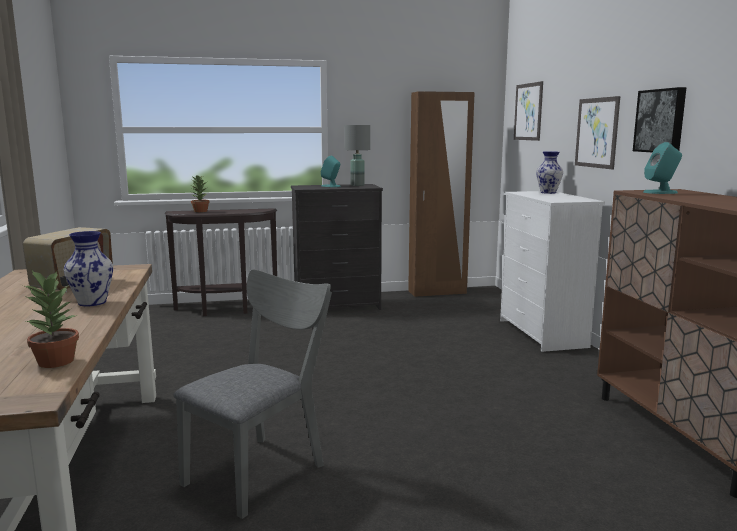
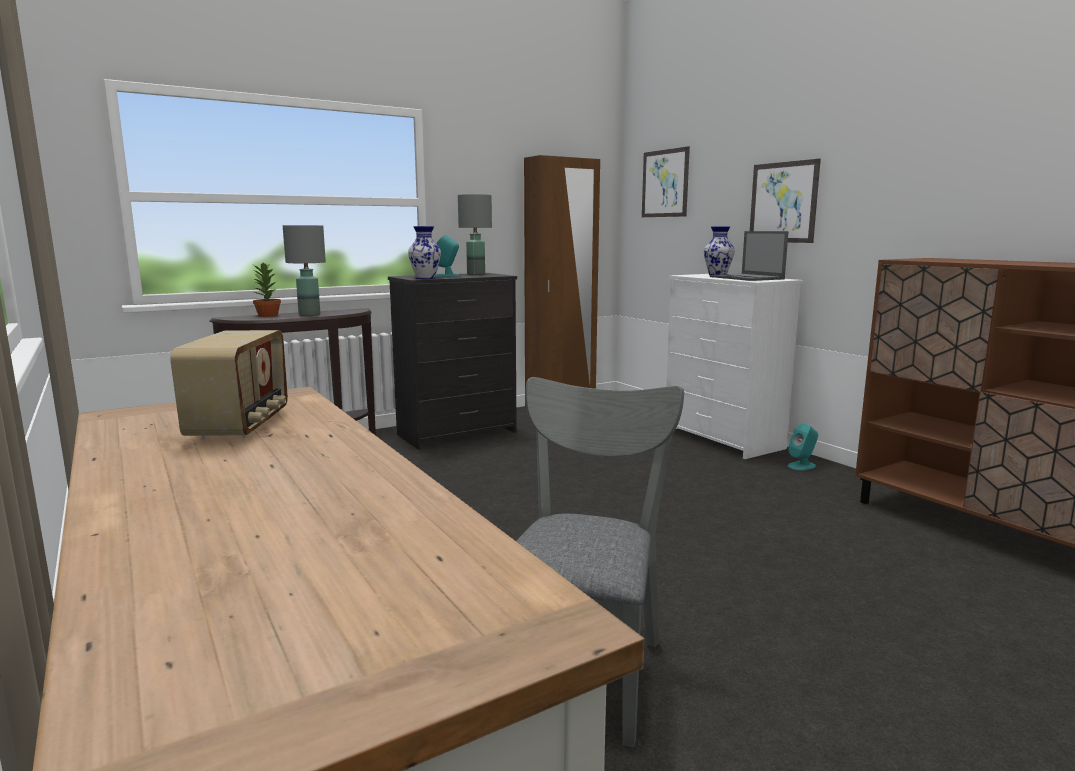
camera: 20 degrees left, 0 degrees up
(56, 361) = (461, 550): potted plant -> none
(92, 302) = (328, 448): vase -> vase (425, 278)
(226, 212) = (309, 315): none -> grey table lamp
(560, 197) = (747, 278): none -> laptop
(660, 192) = (933, 259): turquoise speaker -> turquoise speaker (802, 466)
(661, 121) = (887, 184): picture -> none

